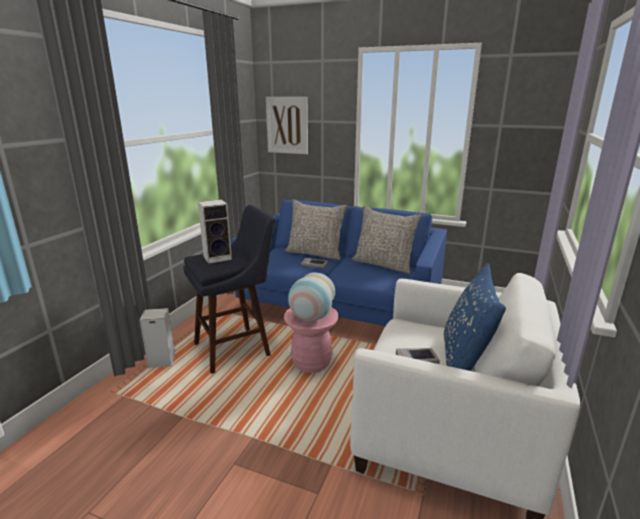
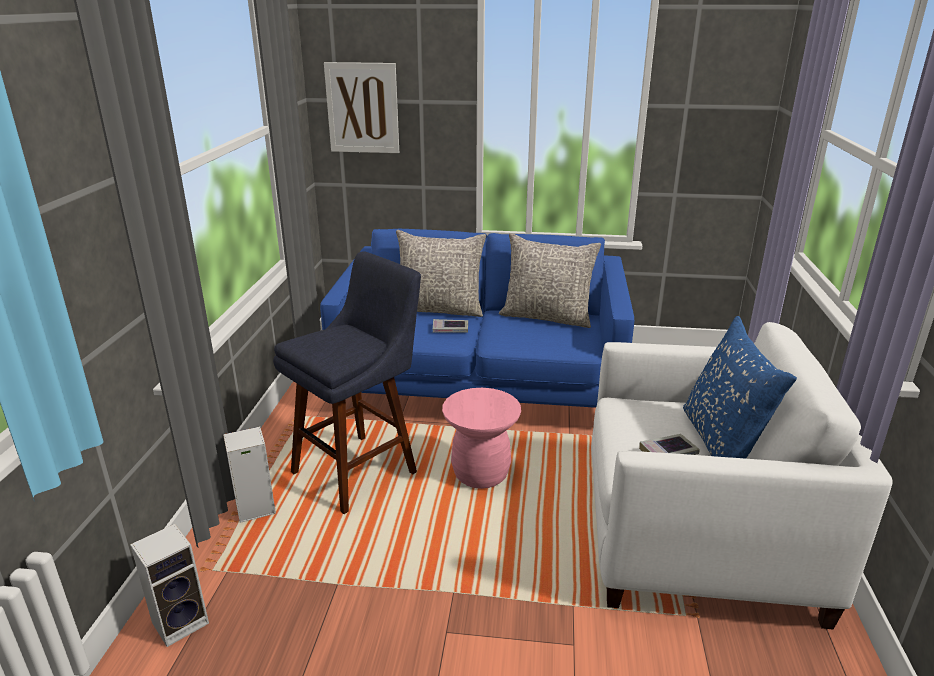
camera: 15 degrees left, 5 degrees up
(218, 257) = (334, 340): speaker -> speaker (182, 621)
(310, 317) = (483, 411): vase -> none

